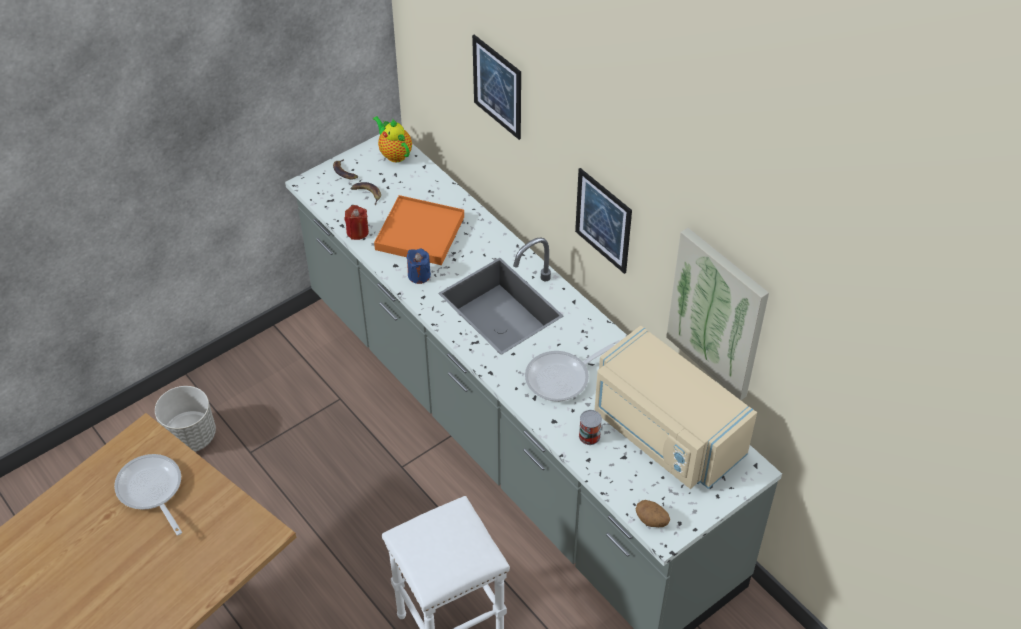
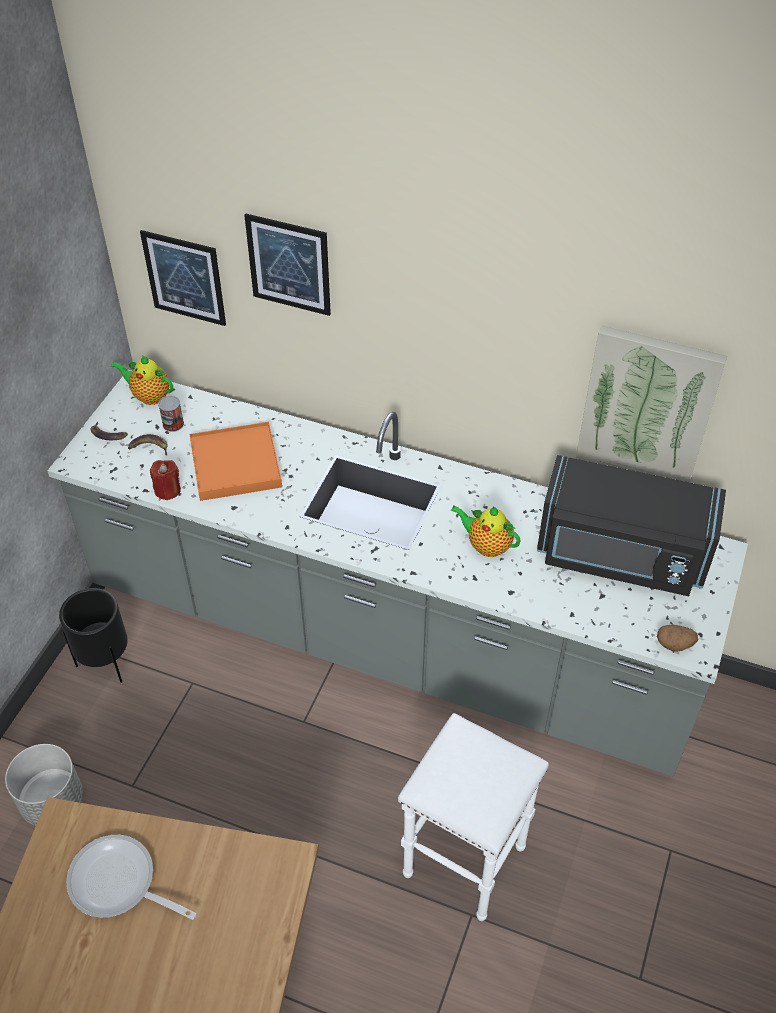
camera: 30 degrees left, 0 degrees up
(288, 355) = (106, 664): none -> black planter
(419, 275) = (266, 507): blue candle -> none
(563, 378) = (486, 545): frying pan -> teapot
(589, 436) = (555, 591): can -> can (173, 424)
(603, 220) = (467, 364): picture -> picture (184, 278)
(664, 434) = (621, 556): beige microwave -> black microwave

